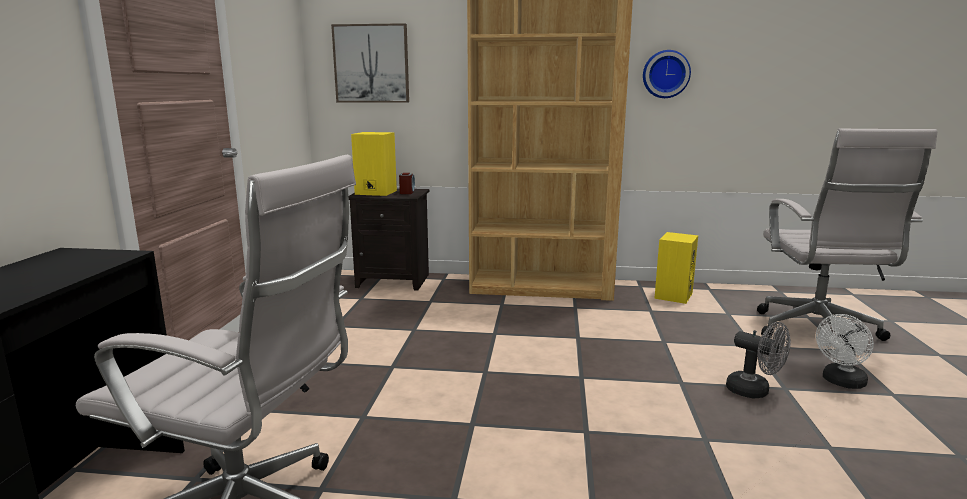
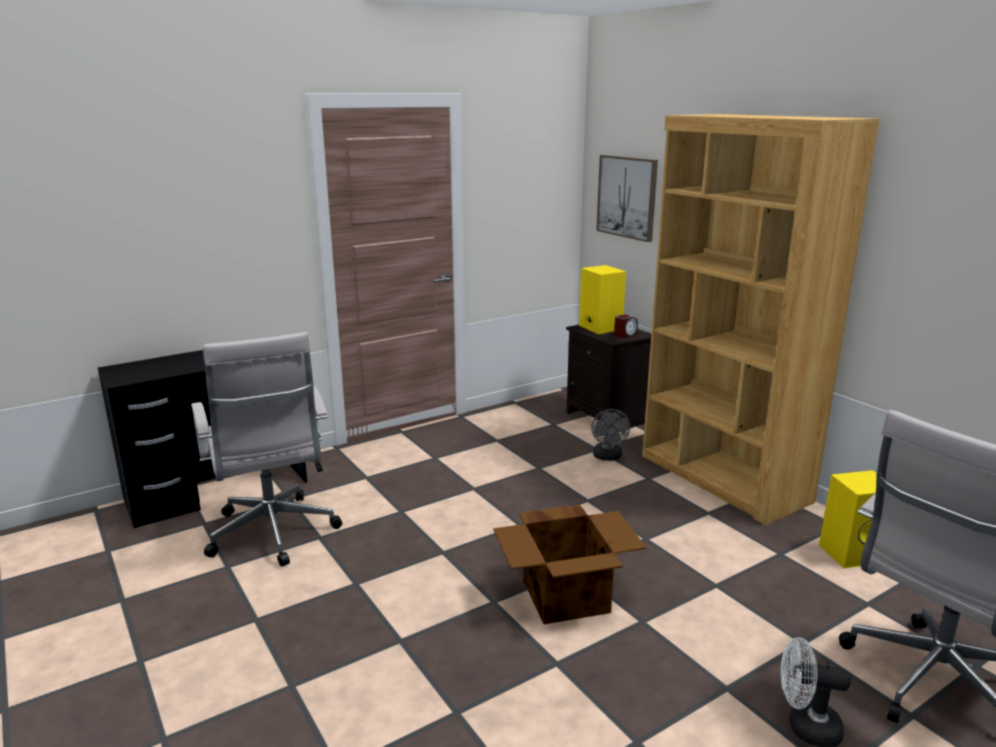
camera: 50 degrees right, 5 degrees up
(616, 396) = (567, 596): none -> cardboard box
(665, 74) = (918, 259): wall clock -> none
(754, 391) = (689, 669): grey fan -> grey fan (608, 457)

